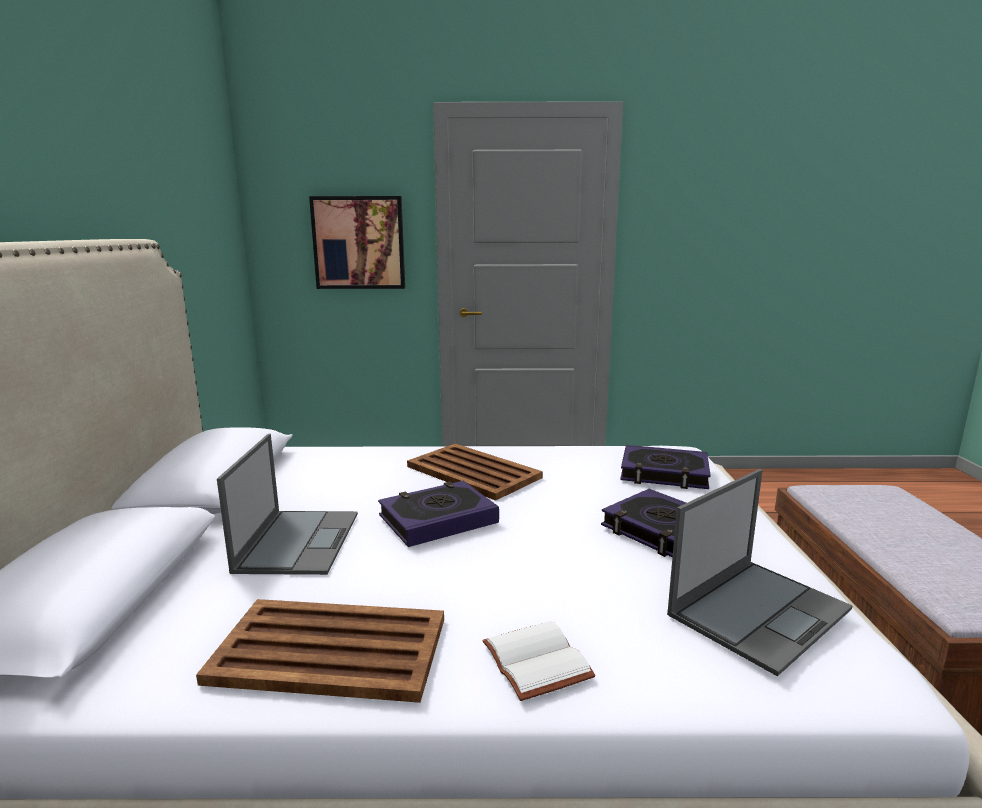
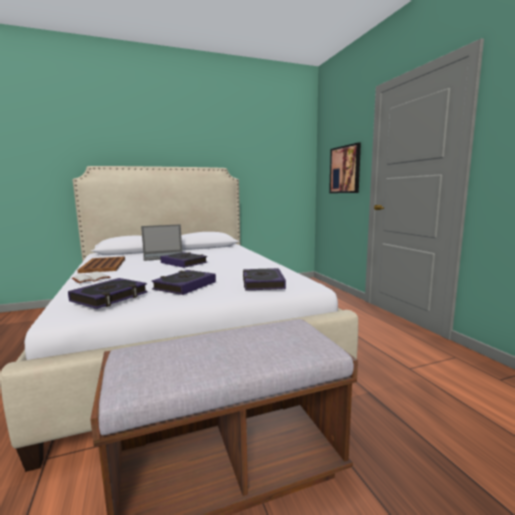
camera: 70 degrees right, 5 degrees down
(474, 472) = (234, 262): brown tray -> none
(759, 611) = (110, 297): laptop -> book

